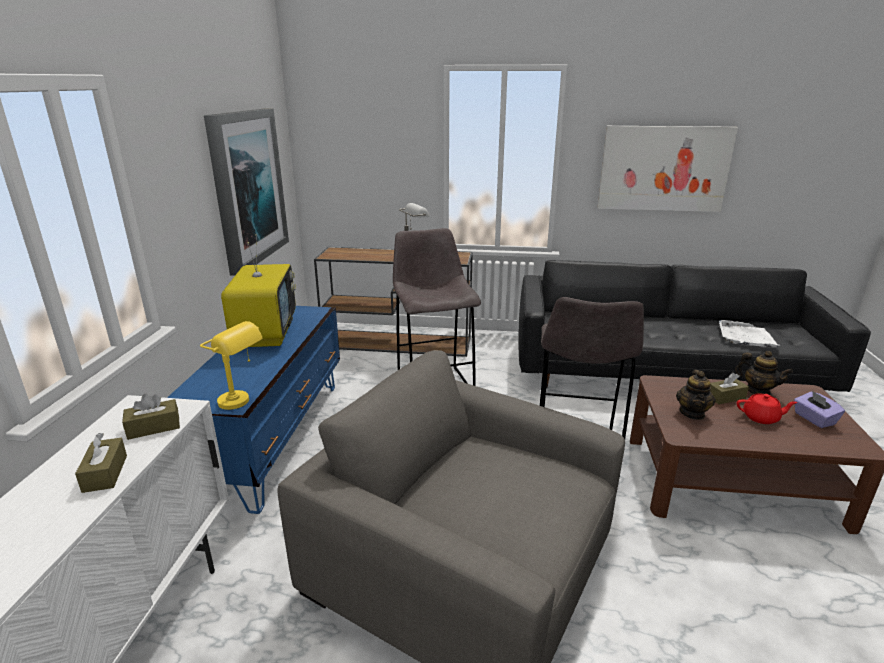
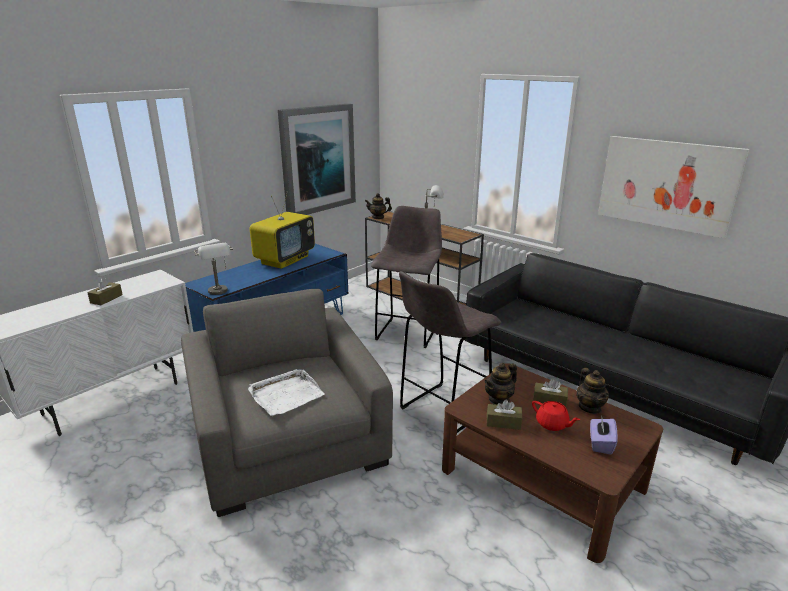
camera: 35 degrees right, 0 degrees up
(154, 427) = (147, 286): brown tissue box -> brown tissue box (503, 422)
(242, 403) = (220, 293): yellow table lamp -> grey table lamp
(330, 256) = (378, 217): none -> teapot
(745, 337) = (677, 370): white tray -> white tray (285, 395)

